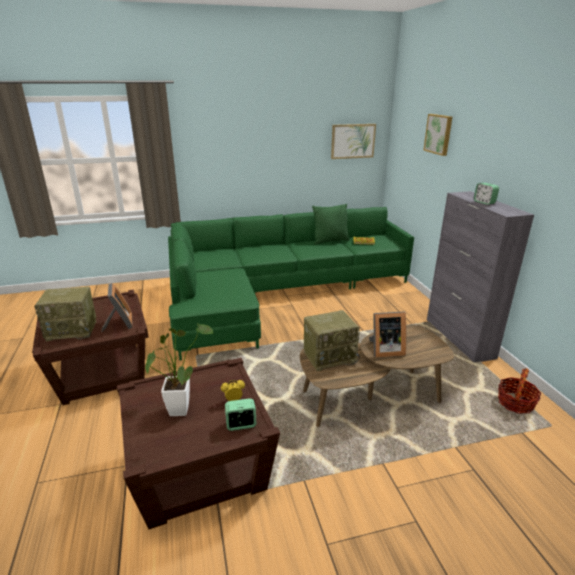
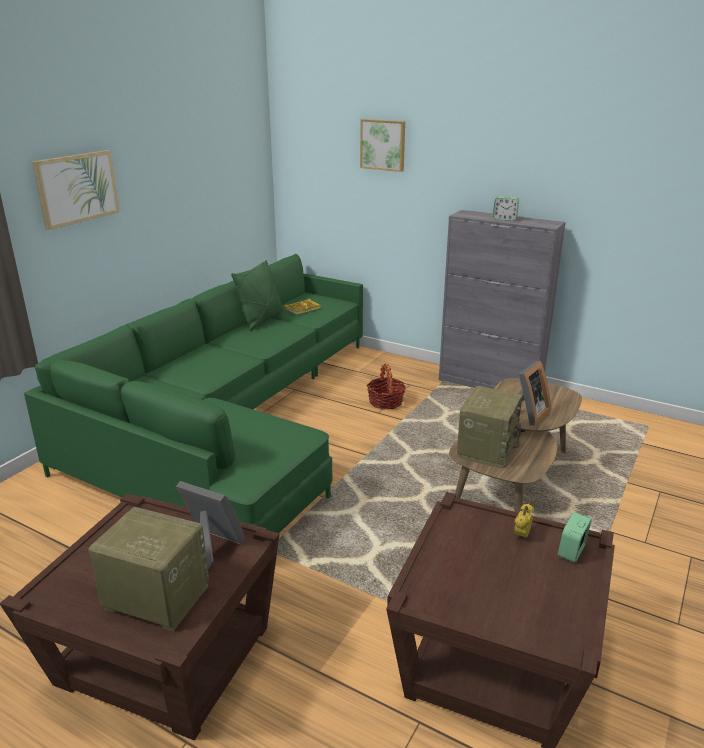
camera: 45 degrees left, 0 degrees up
(73, 330) = (154, 598): radio -> radio turned 105 degrees counterclockwise
(180, 407) = (492, 578): potted plant -> none
(352, 141) = (236, 167): picture -> picture (77, 188)
(515, 403) = (606, 422): basket -> basket (385, 402)

